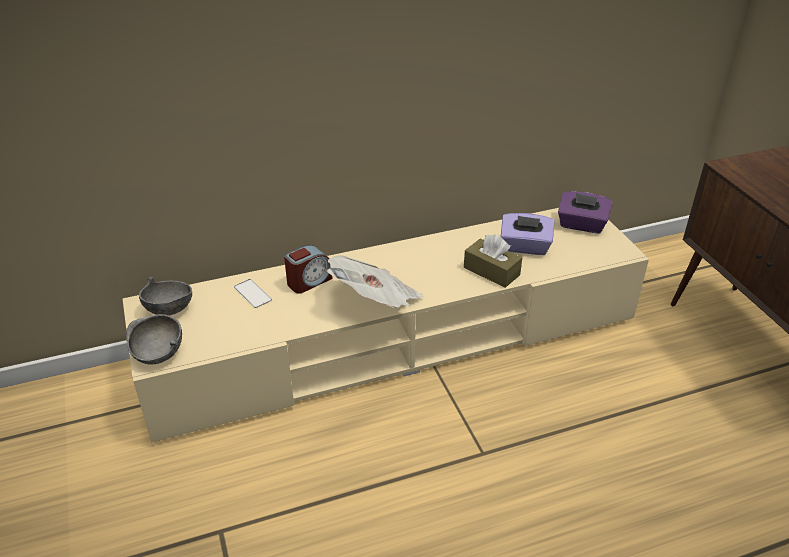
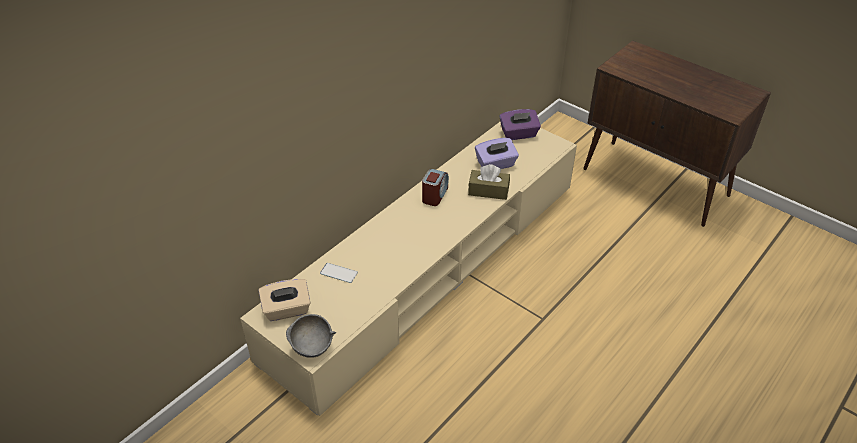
camera: 30 degrees left, 5 degrees up
(170, 309) = (287, 310): grey bowl -> beige tissue box
(309, 281) = (371, 247): alarm clock -> alarm clock (435, 195)
(376, 301) = (431, 243): newspaper -> none

